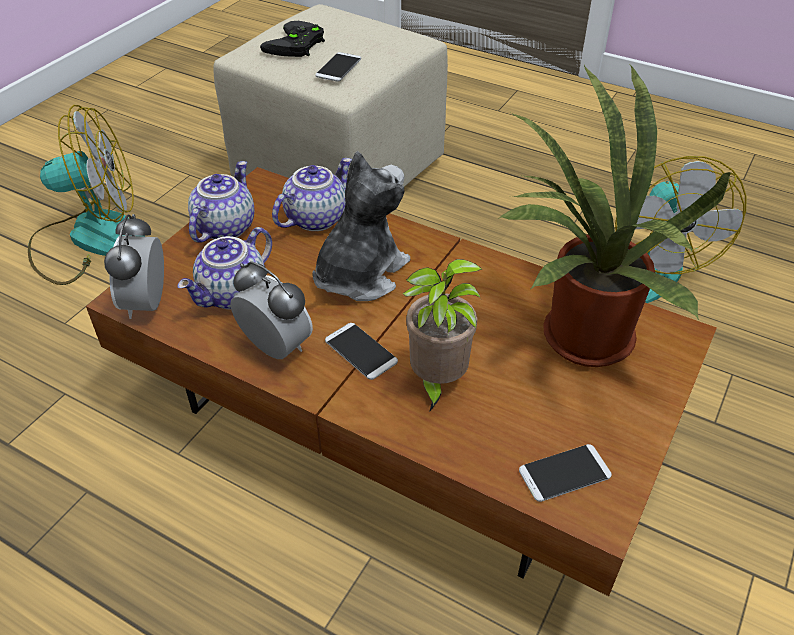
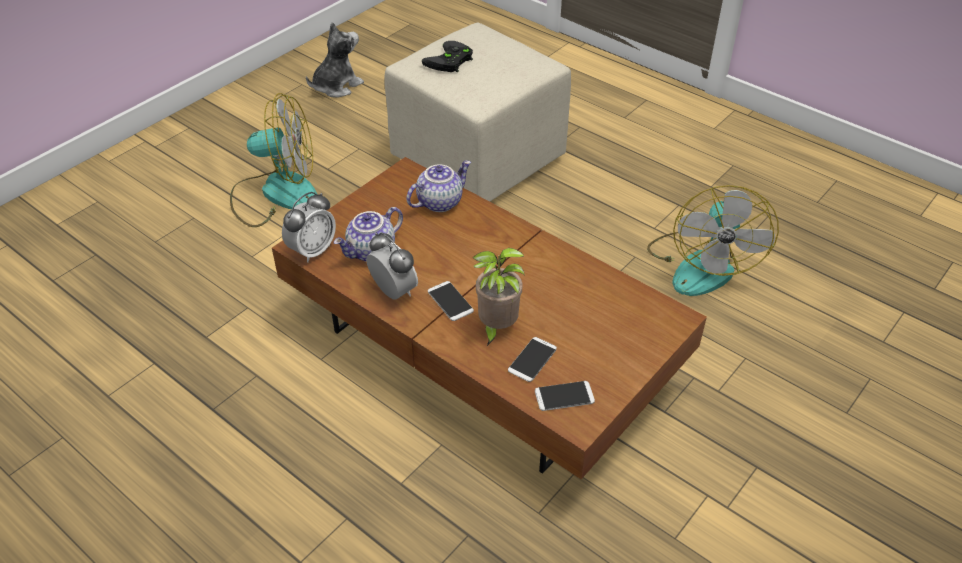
camera: 10 degrees right, 0 degrees up
(147, 303) = (312, 250): alarm clock -> alarm clock turned 150 degrees counterclockwise
(224, 227) = (373, 201): teapot -> none
(338, 67) = (478, 84): phone -> phone (532, 360)
(359, 274) = (462, 247): plush toy -> plush toy (336, 86)
(577, 339) = (602, 312): potted plant -> none

